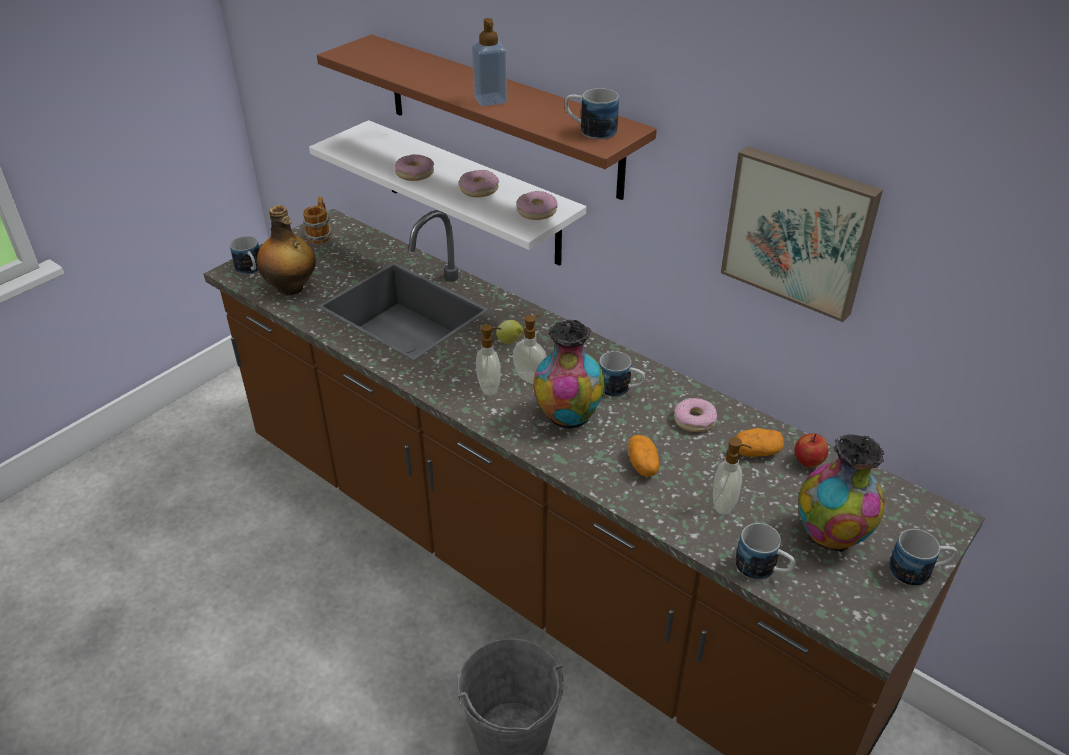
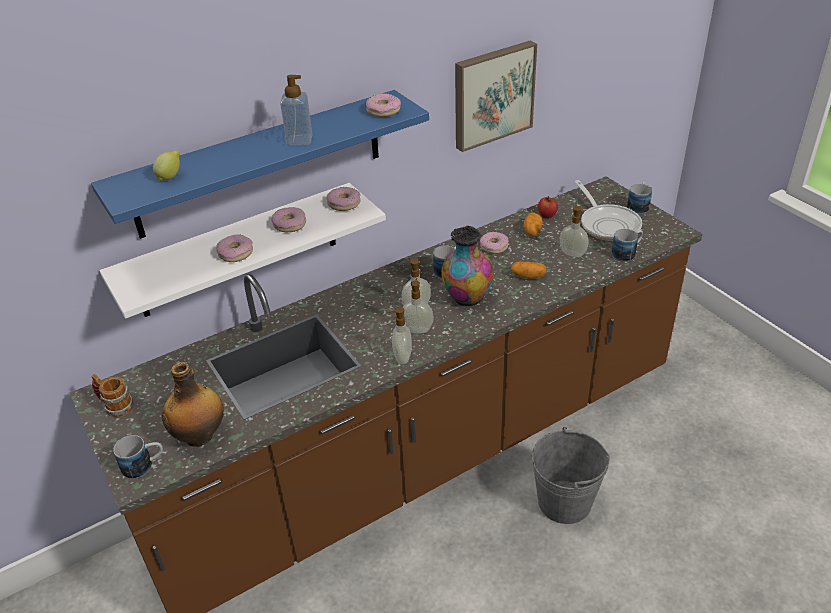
camera: 70 degrees left, 0 degrees up
(436, 385) = (401, 357): none -> soap dispenser
(501, 115) = (260, 164): brown shelf -> blue shelf
(510, 342) = (367, 310): lemon -> lemon (170, 177)
(590, 130) = (383, 111): mug -> donut
(831, 536) = (607, 224): vase -> frying pan

